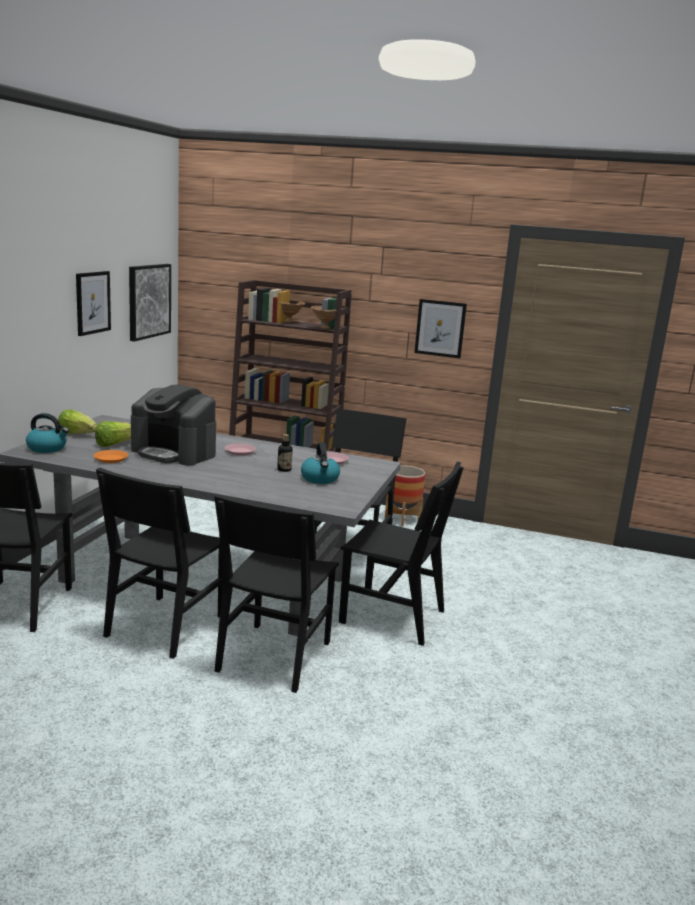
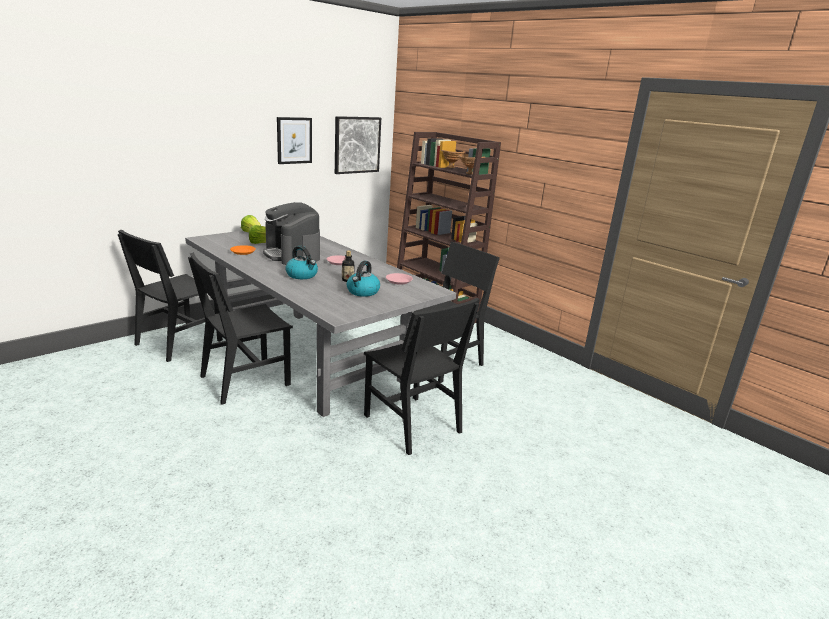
camera: 30 degrees right, 5 degrees up
(47, 448) = (218, 239): kettle -> kettle (302, 275)
(274, 656) = (287, 425): black chair -> none
(402, 519) = (516, 349): planter -> none
(440, 328) = (569, 181): picture -> none

